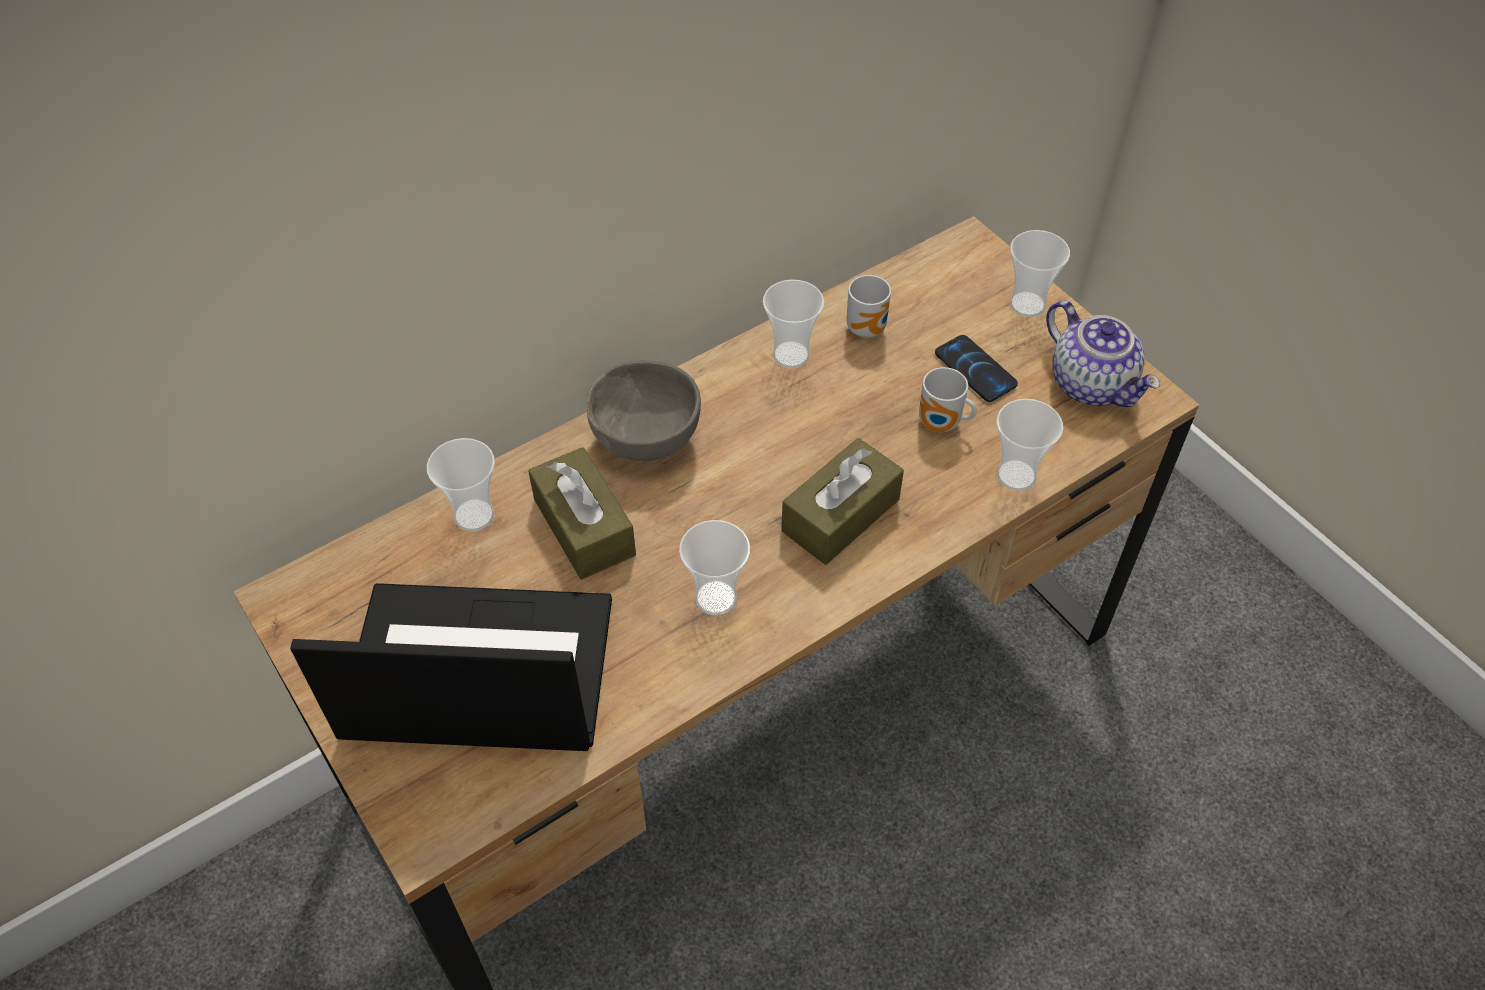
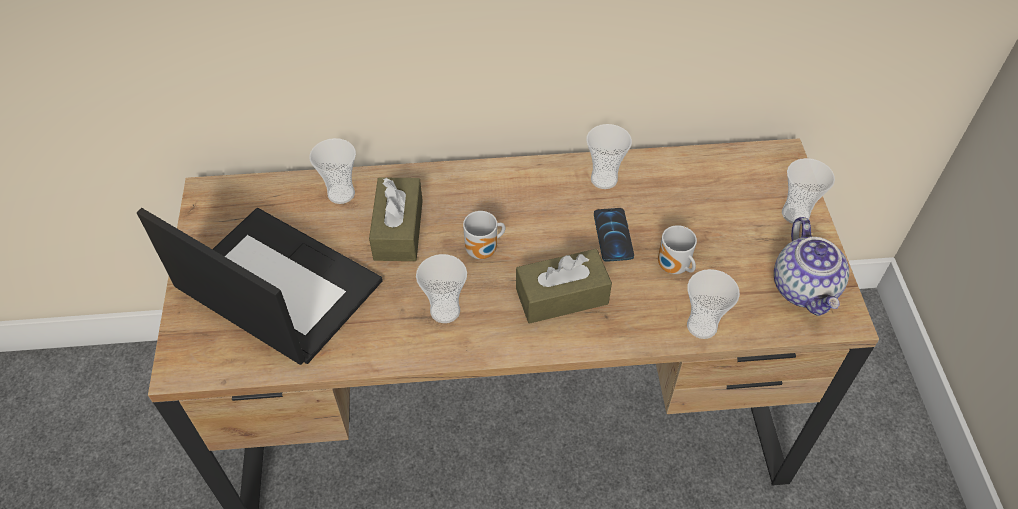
camera: 30 degrees right, 0 degrees up
(645, 437) = (474, 191): grey bowl -> none
(869, 328) = (669, 183): mug -> mug (484, 251)
(975, 369) = (724, 242): phone -> phone (613, 235)

